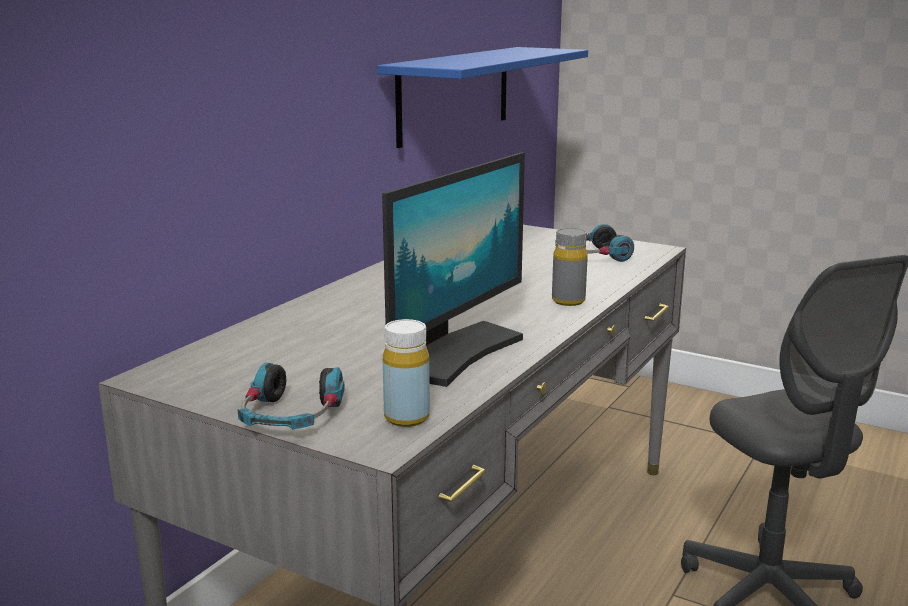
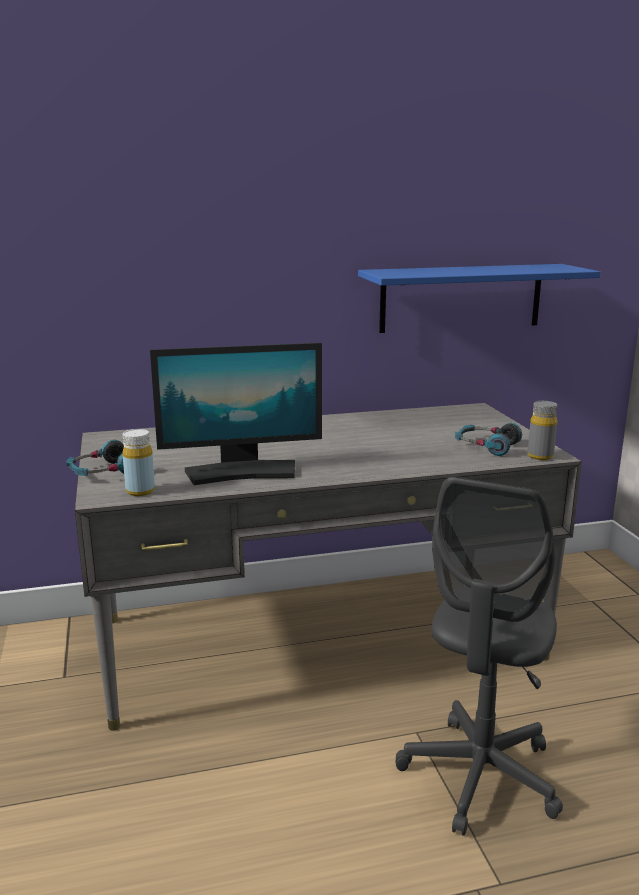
camera: 45 degrees right, 0 degrees up
(568, 301) = (384, 467): grey bottle -> grey bottle (540, 456)

